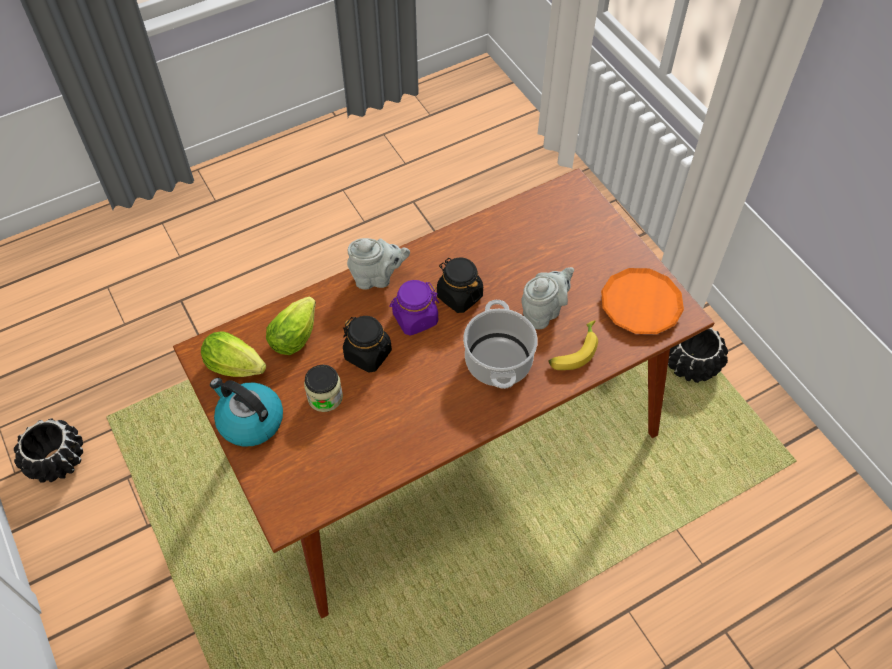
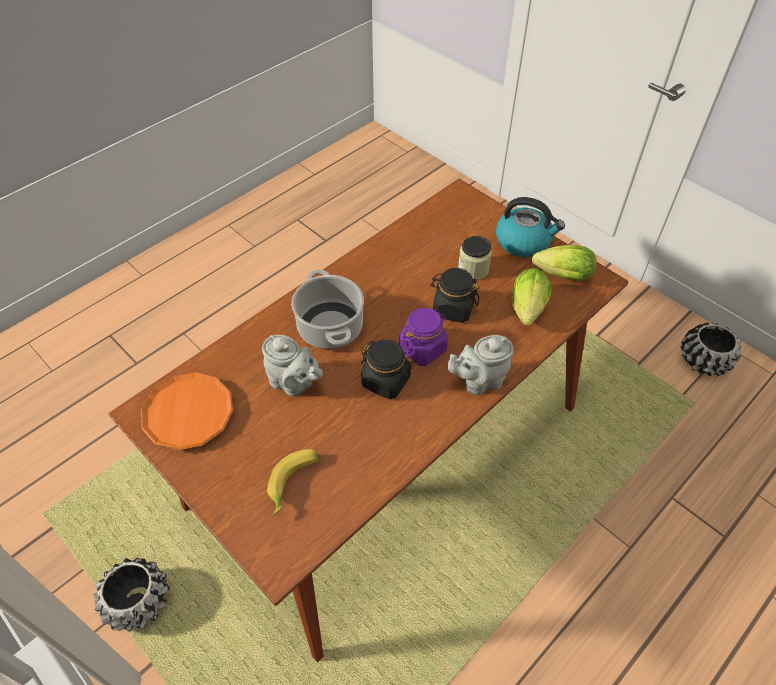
camera: 165 degrees right, 5 degrees down
(543, 312) = (294, 383): grey teapot -> grey teapot turned 90 degrees counterclockwise
(573, 351) = (259, 351): banana -> banana (295, 483)

